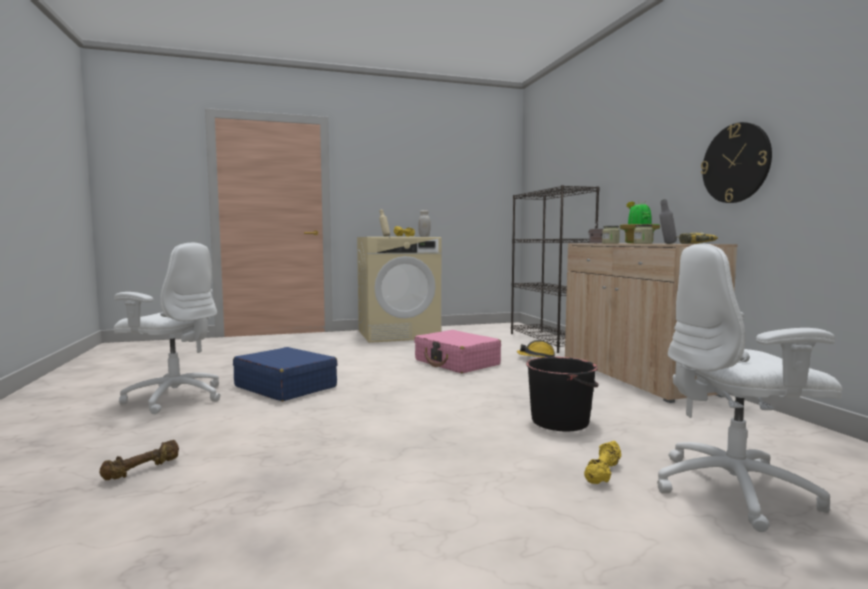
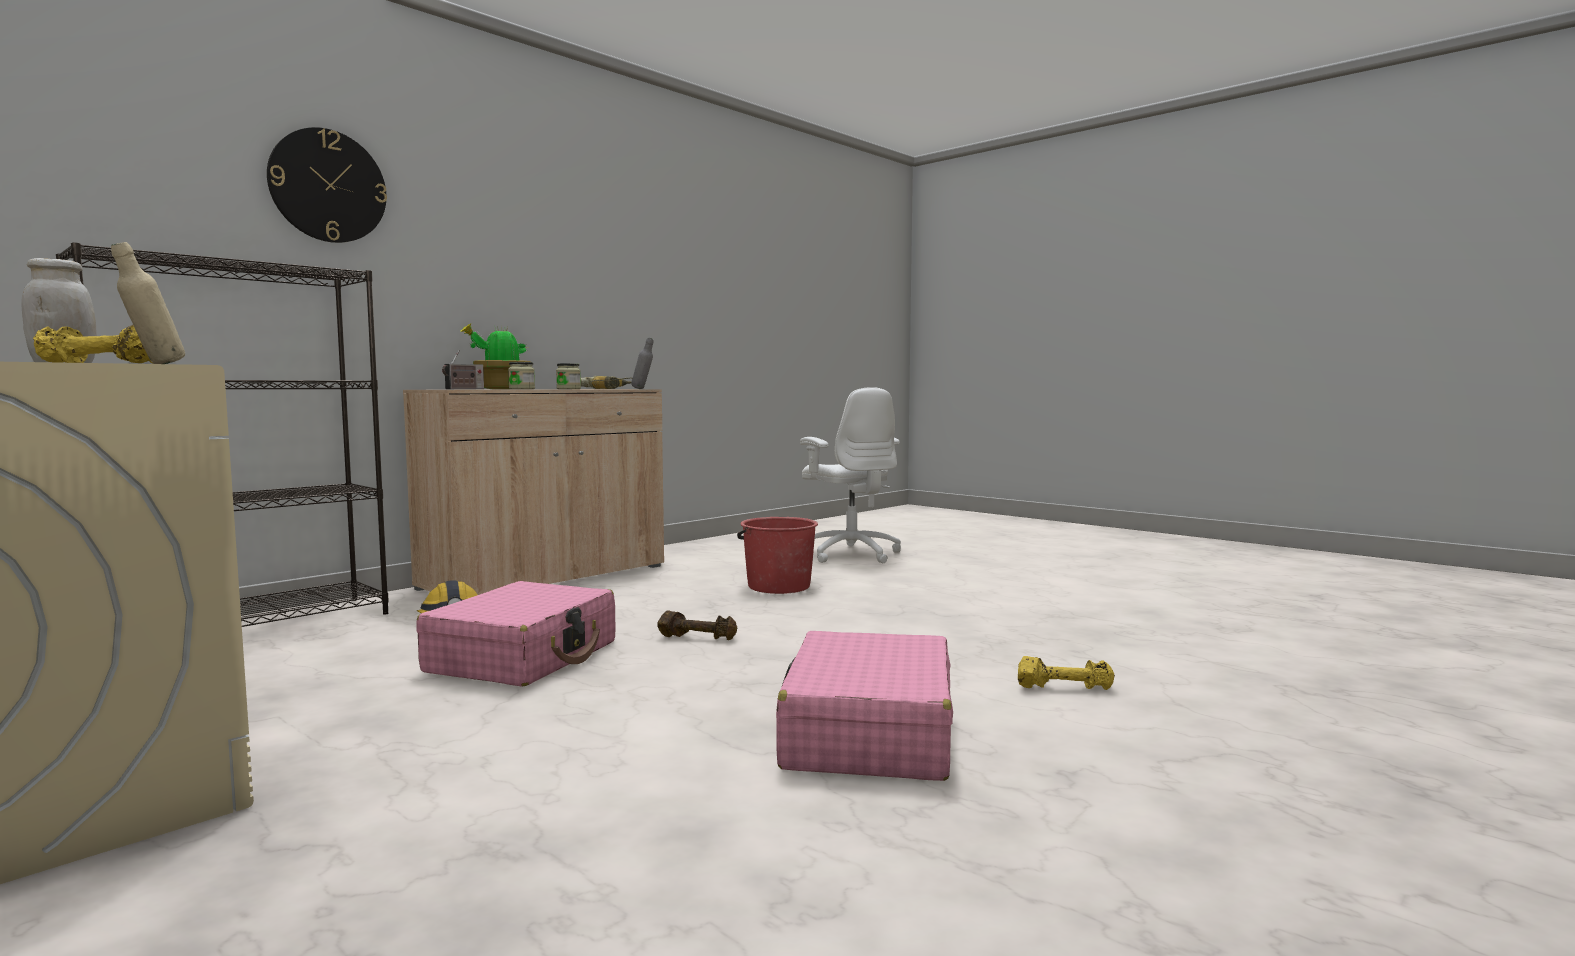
camera: 120 degrees left, 0 degrees up
(142, 471) = (1223, 683): brown dumbbell -> brown dumbbell (698, 638)
(174, 398) = (1108, 806): white office chair -> none
(285, 387) = (868, 733): blue suitcase -> pink suitcase
(561, 421) = (778, 586): black bucket -> red bucket
(604, 473) = (877, 572): yellow dumbbell -> yellow dumbbell (1064, 688)
(736, 163) = (589, 299): wall clock -> wall clock (328, 186)

